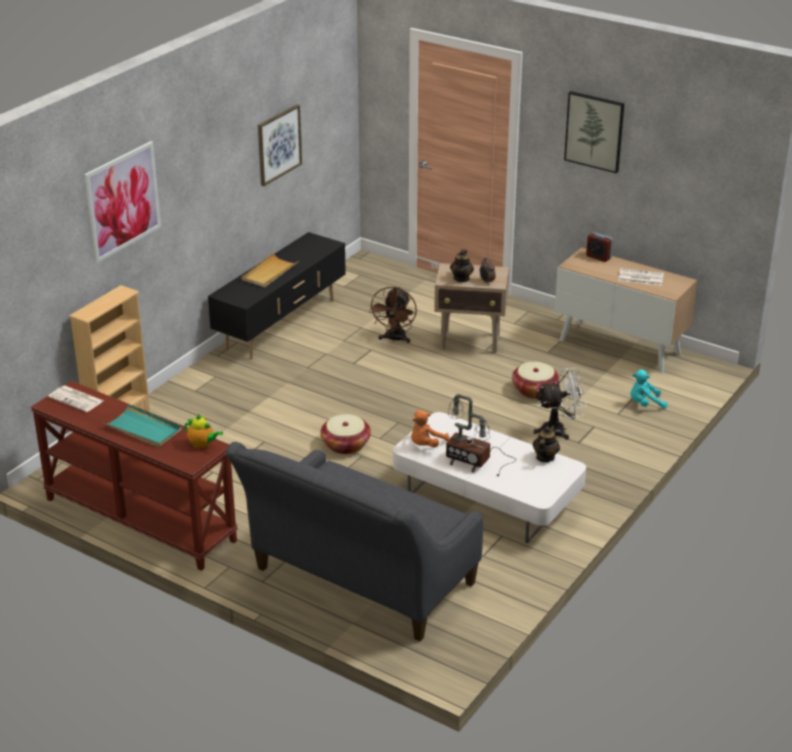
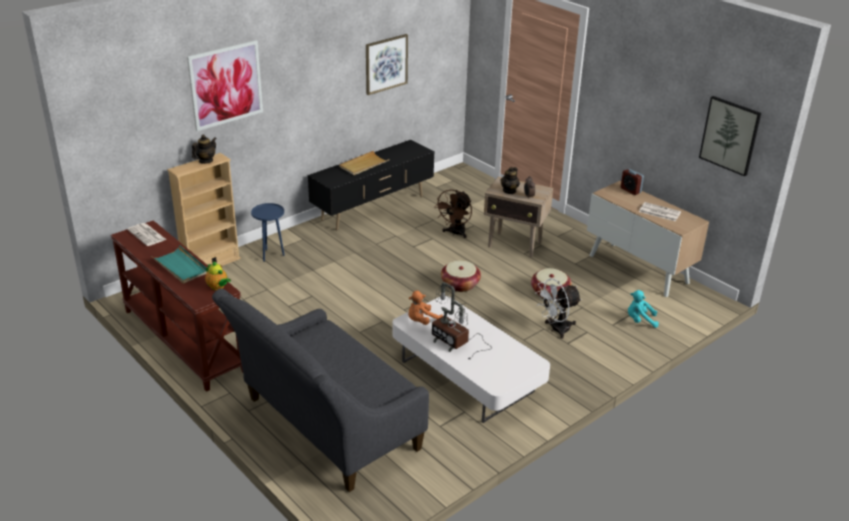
camera: 15 degrees right, 0 degrees up
(187, 402) = (271, 255): none -> blue side table
(345, 445) = (374, 310): basket -> basket (460, 284)
(545, 457) = (517, 351): teapot -> teapot (205, 161)
(559, 430) = (556, 329): white fan -> white fan turned 150 degrees clockwise
(594, 131) = (639, 81): picture -> picture (730, 135)

